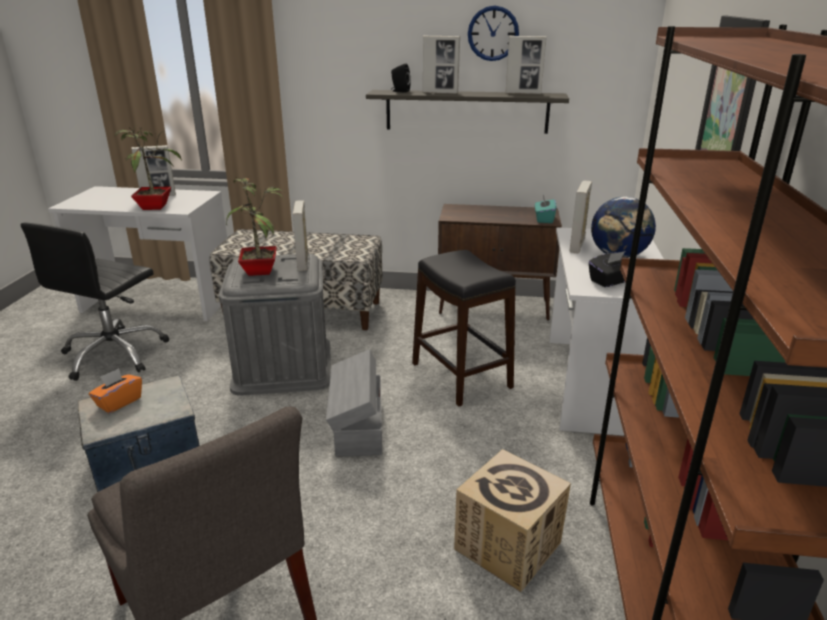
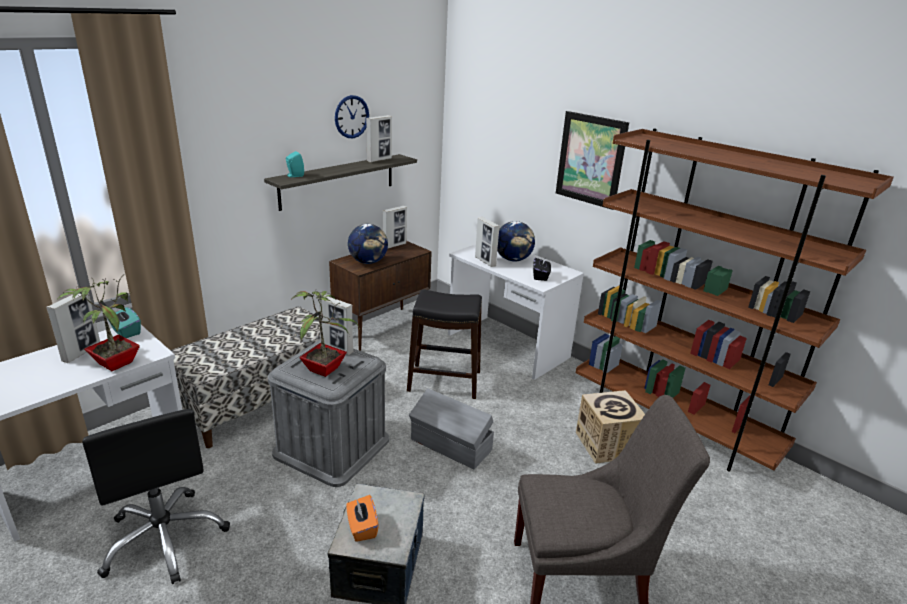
camera: 55 degrees left, 0 degrees up
(399, 91) = (294, 176): black speaker -> turquoise speaker
(440, 93) = (329, 171): picture frame -> picture frame (394, 245)
(474, 214) = (368, 262): none -> globe
(544, 219) = (413, 250): turquoise tissue box -> turquoise tissue box (126, 332)

